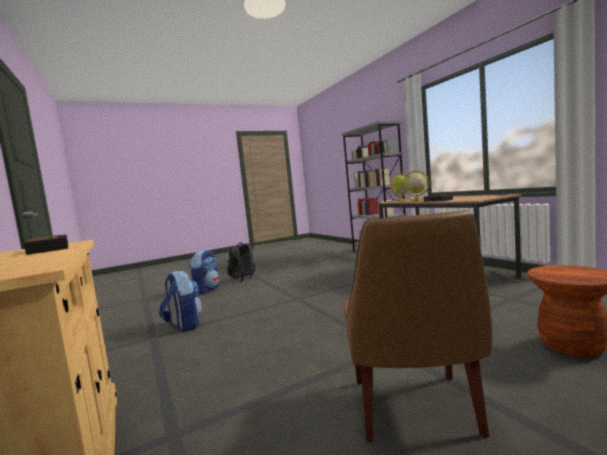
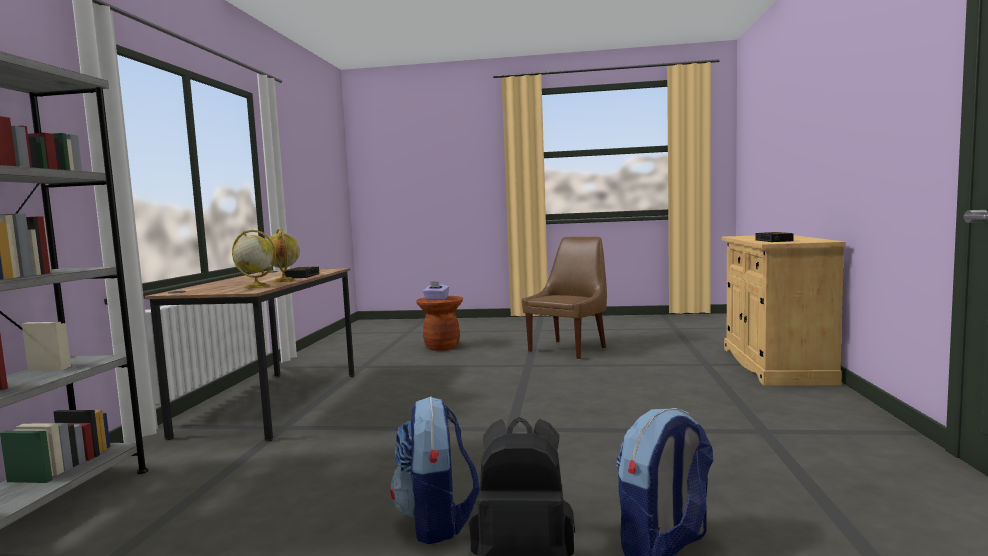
camera: 145 degrees left, 0 degrees up
(184, 325) = (717, 438): backpack -> backpack (437, 521)
(566, 271) = (436, 299): none -> purple tissue box

